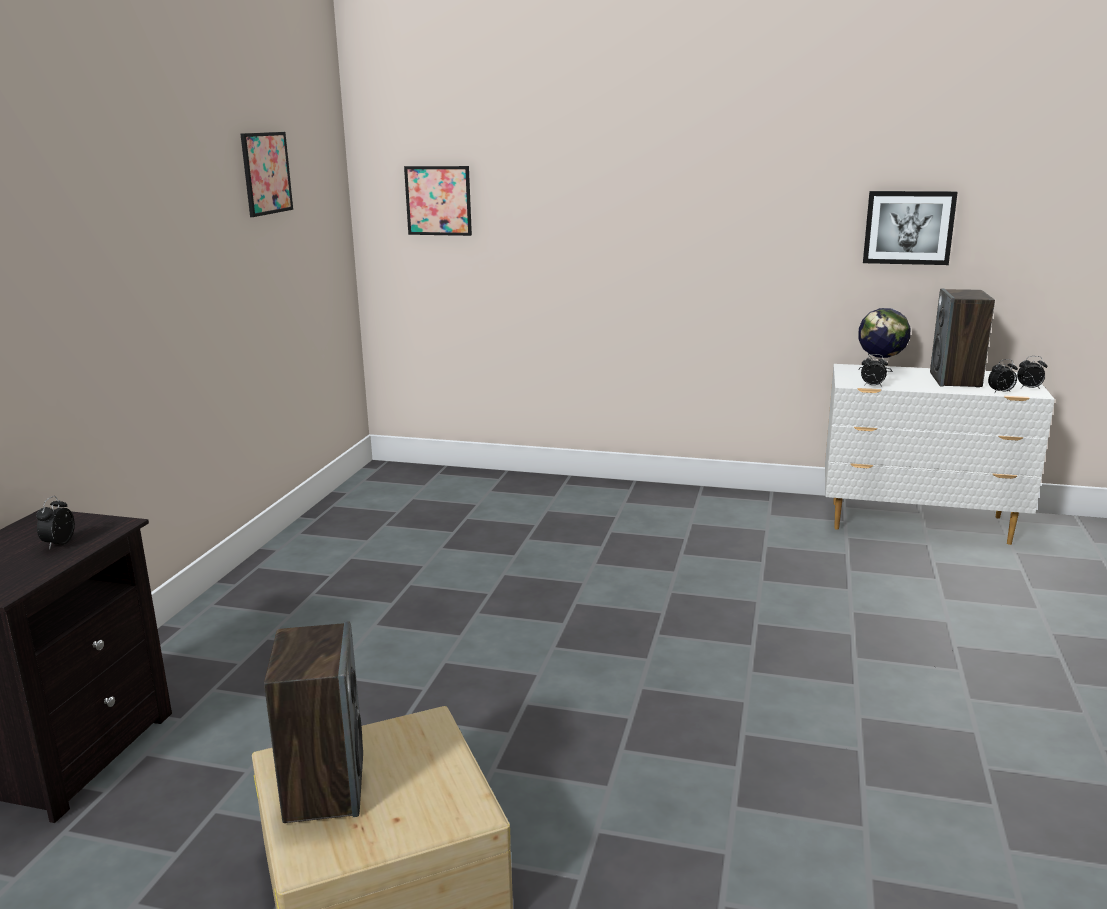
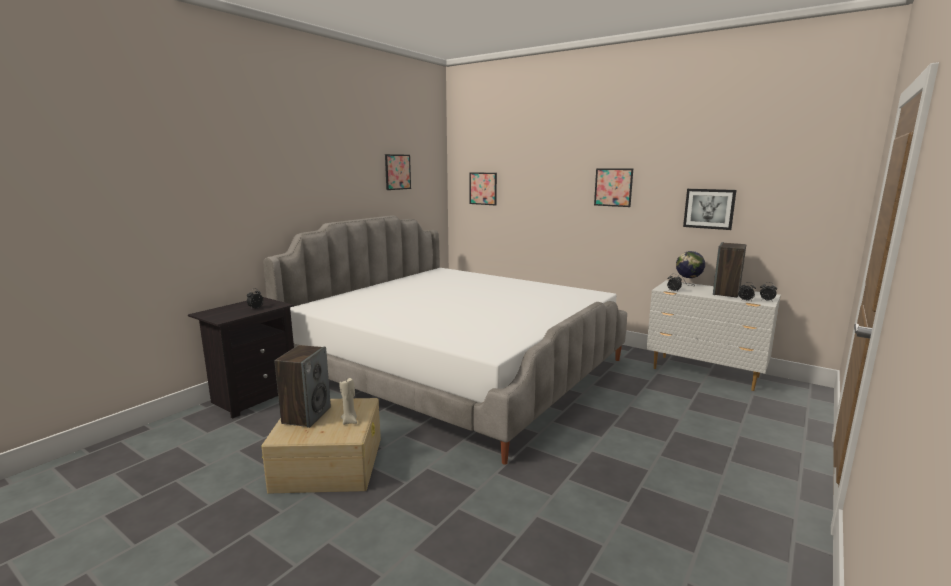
camera: 20 degrees right, 5 degrees down
(436, 778) = (350, 421): none -> beige candle
(489, 591) = (457, 368): none -> bed
(725, 192) = (613, 187): none -> picture

